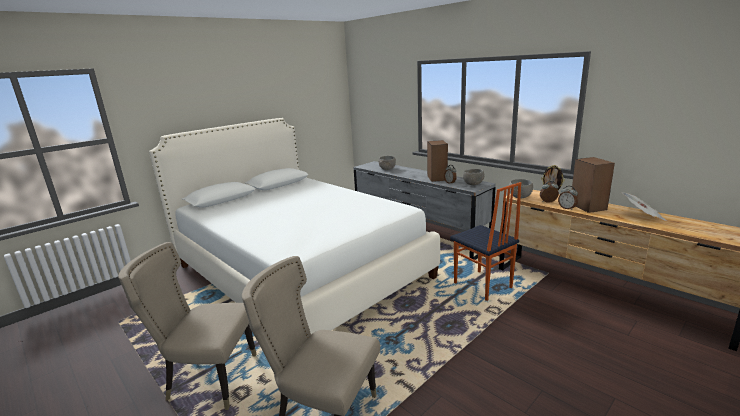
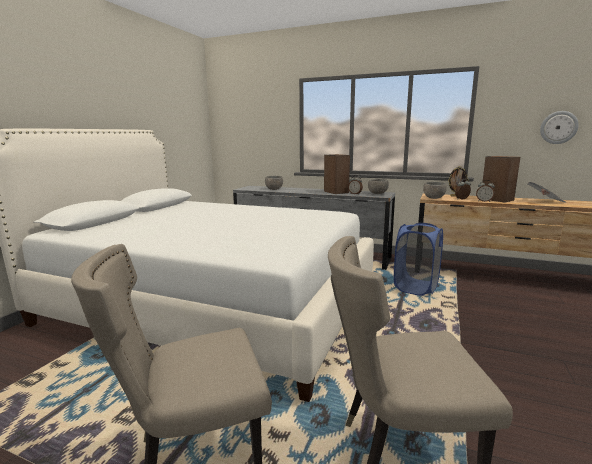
camera: 25 degrees left, 5 degrees down
(482, 286) = (416, 287): chair -> blue laundry basket
(682, 127) = (558, 127): none -> wall clock

